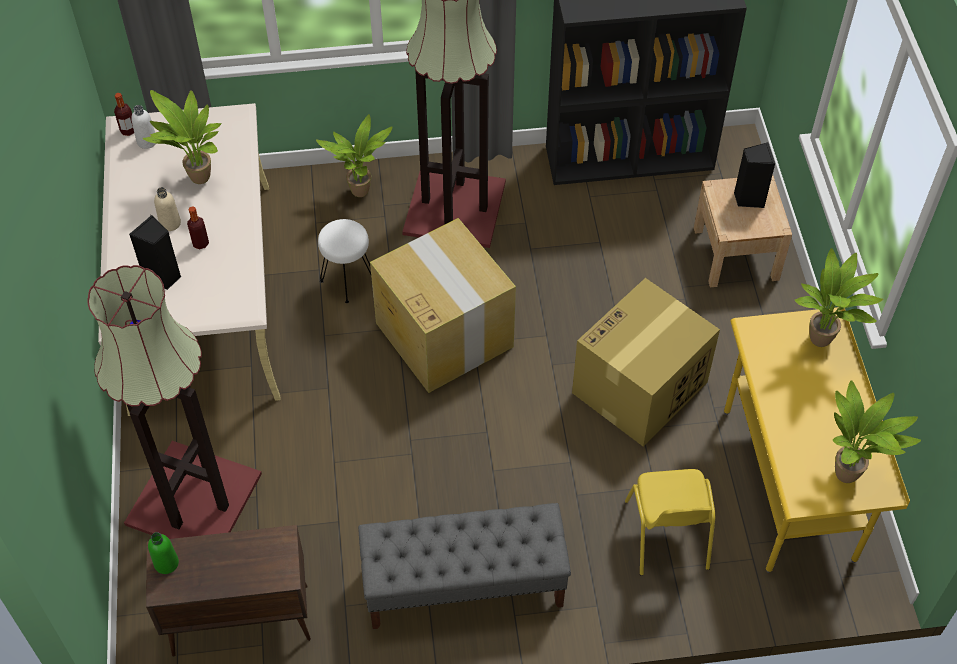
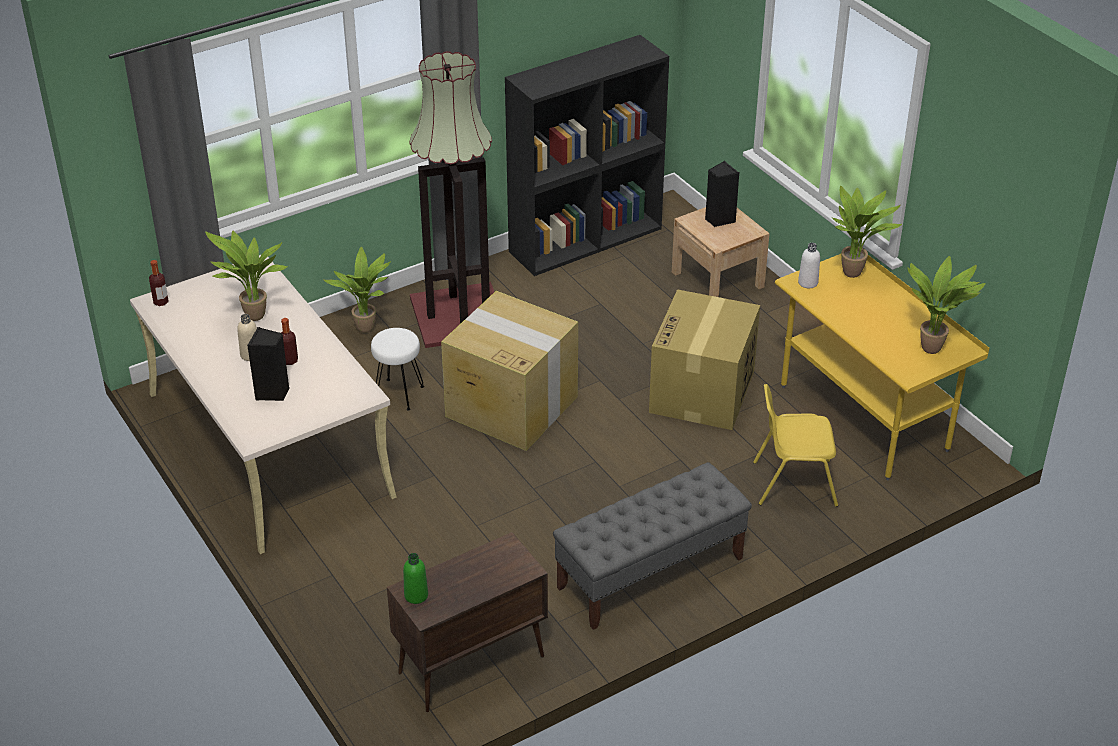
camera: 25 degrees left, 15 degrees down
(147, 141) = (185, 304): white bottle -> white bottle (808, 283)
(196, 498) = (368, 592): floor lamp -> none
(667, 536) = (793, 483): yellow chair -> yellow chair turned 120 degrees clockwise

